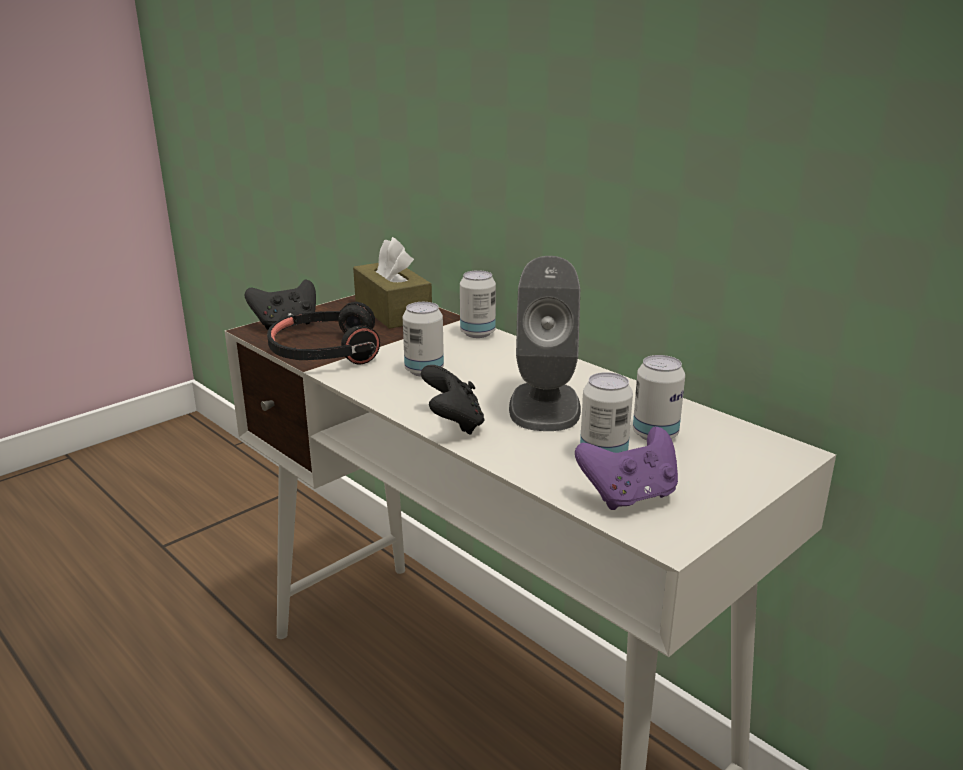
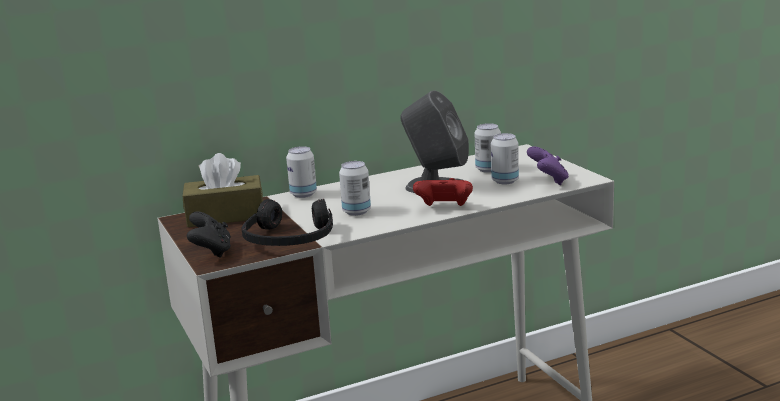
camera: 70 degrees left, 5 degrees down
(453, 424) = (444, 208): black game controller -> red game controller

